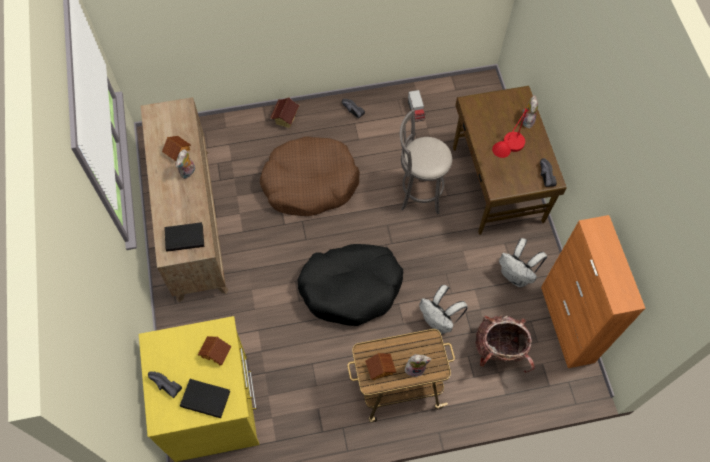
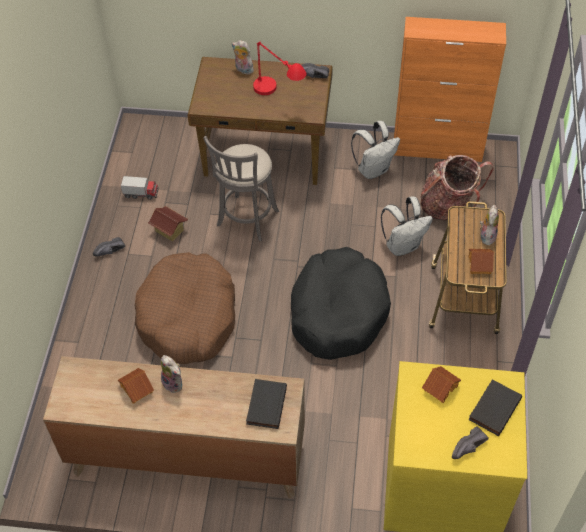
camera: 70 degrees left, 10 degrees down
(285, 119) = (86, 320): toy house -> toy house (169, 231)

